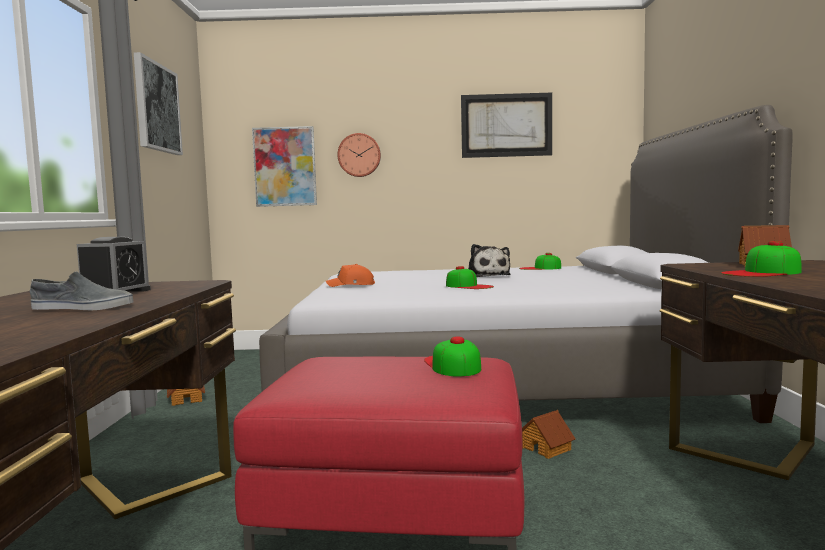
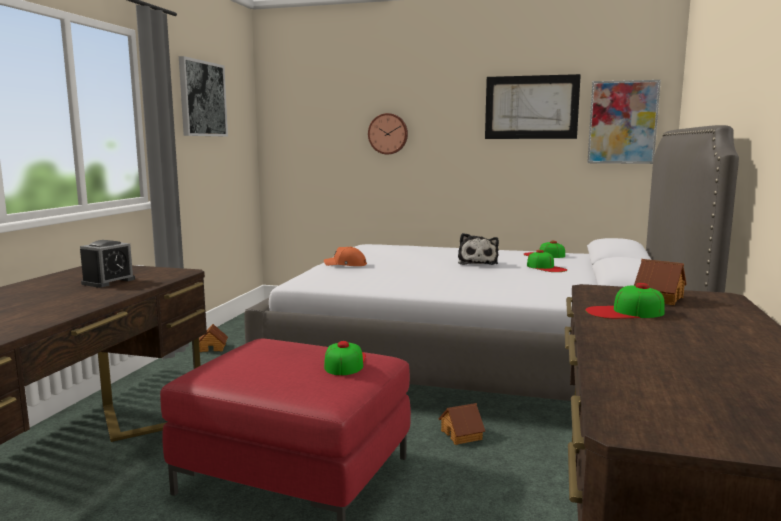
camera: 15 degrees right, 5 degrees up
(81, 308) = (66, 300): grey shoe -> none
(285, 166) = (322, 142): picture -> picture (622, 122)
(469, 286) = (440, 276): cap -> cap (546, 267)

